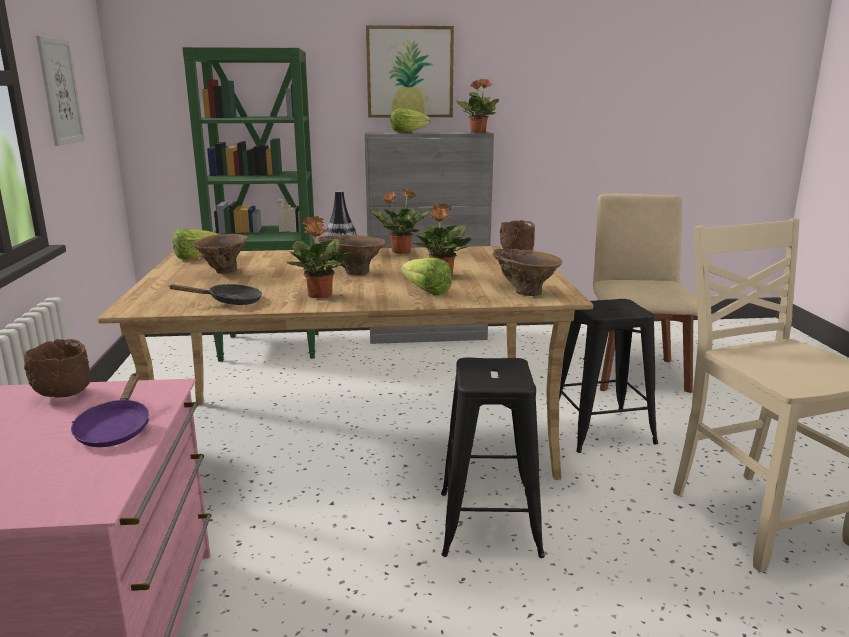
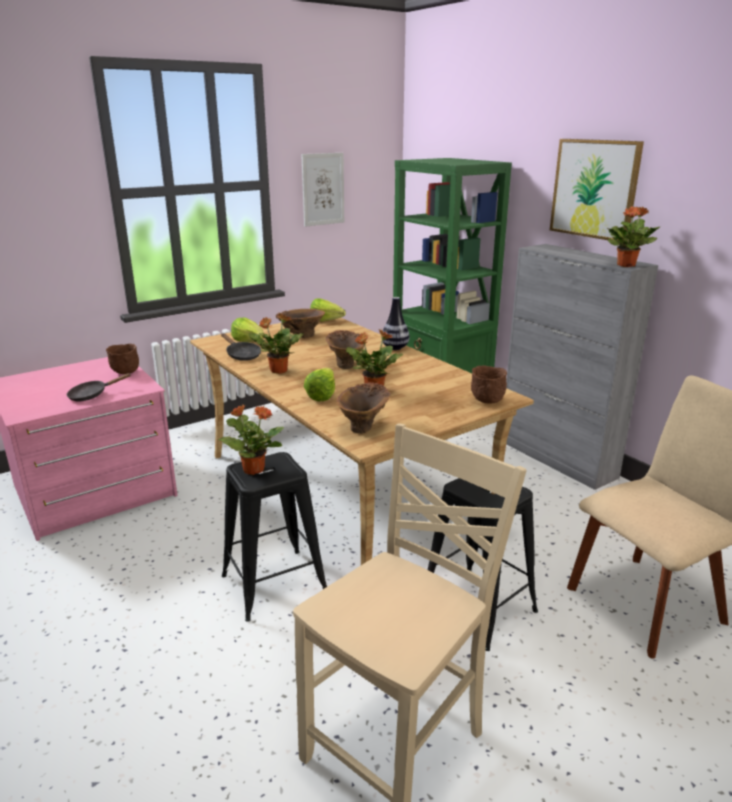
camera: 60 degrees right, 5 degrees up
(115, 429) = (92, 395): purple frying pan -> black frying pan
(400, 252) = (424, 363): potted plant -> potted plant (253, 469)
(408, 132) = (570, 251): lettuce -> lettuce (249, 342)

